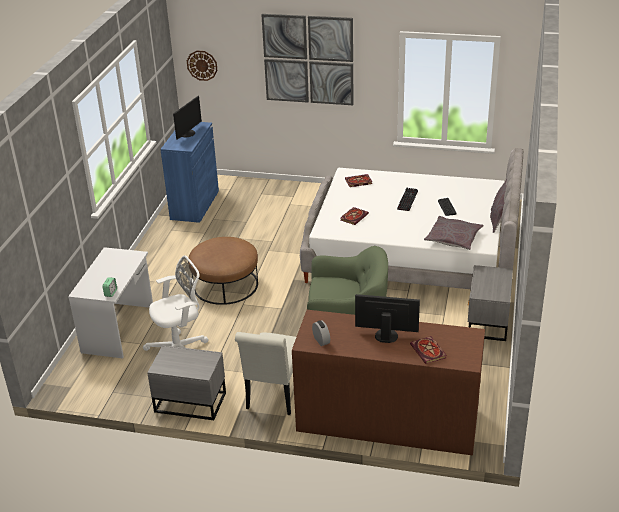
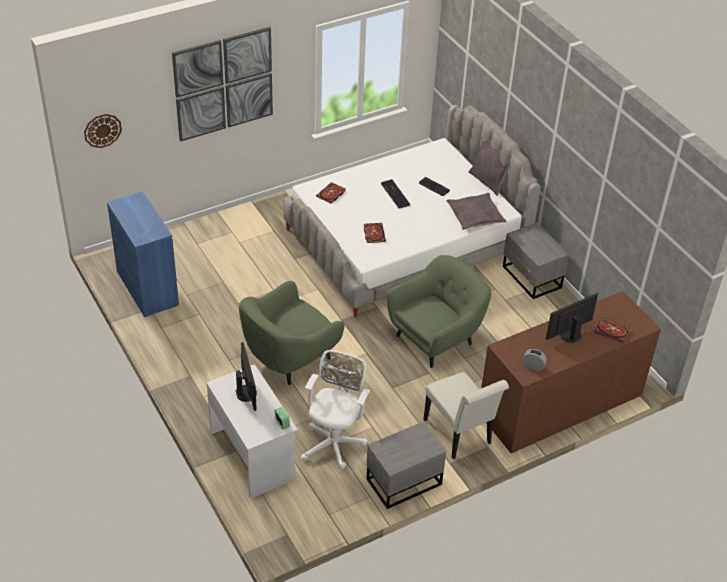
camera: 45 degrees left, 10 degrees up
(188, 133) = (137, 216): monitor -> monitor (247, 393)
(225, 285) = (290, 357): brown ottoman -> green armchair

